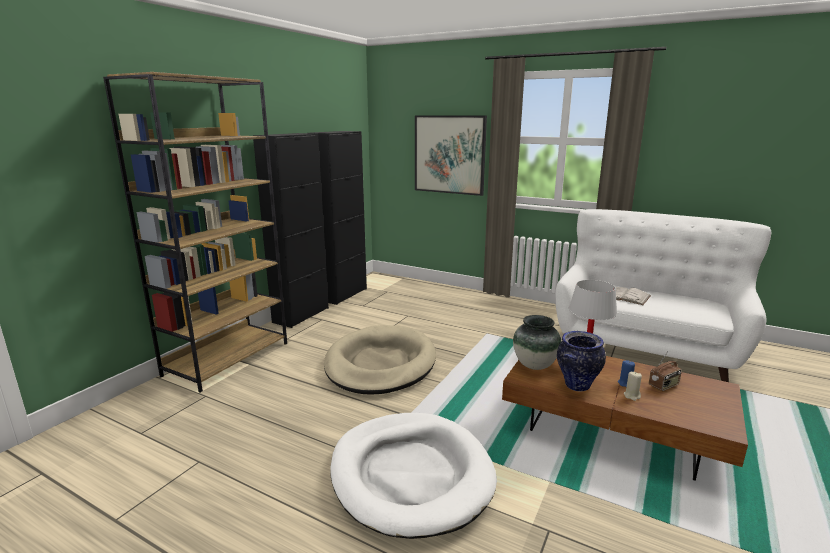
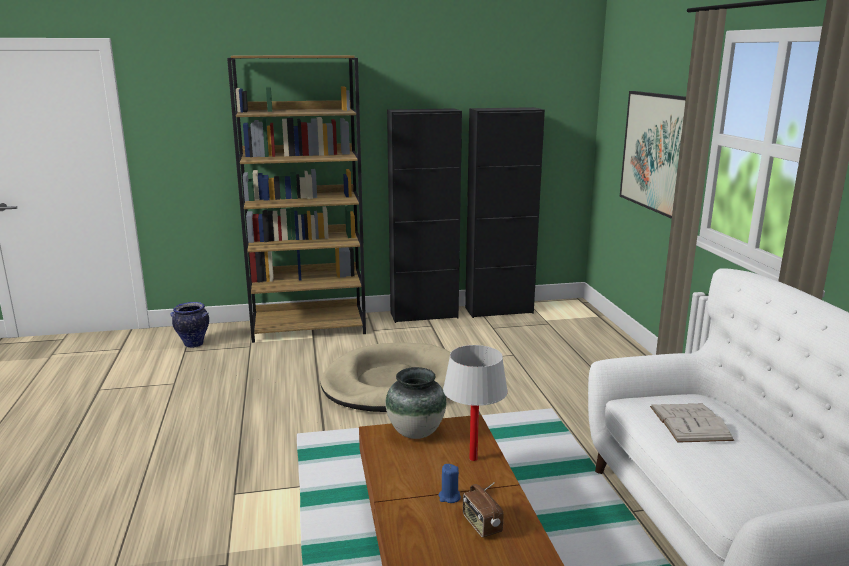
camera: 50 degrees right, 0 degrees up
(411, 475) = (238, 467): white dog bed -> none
(577, 386) = (400, 468): vase -> vase (193, 344)
(632, 396) = (422, 507): beige candle -> none
(664, 385) = (481, 525): radio -> radio turned 45 degrees clockwise

